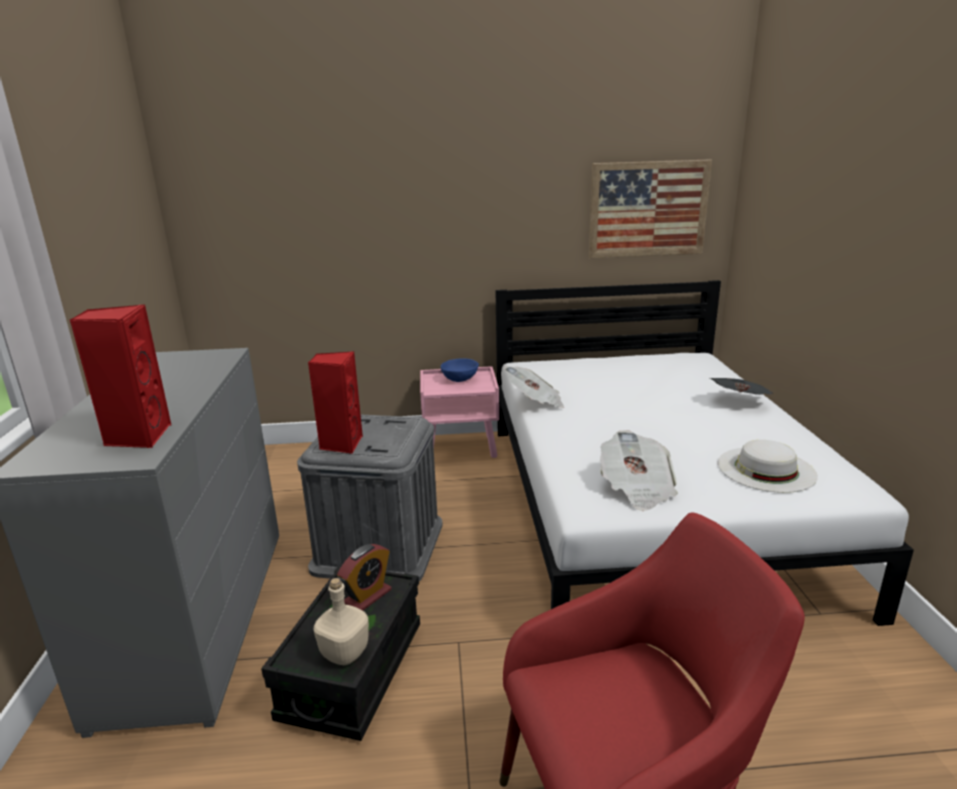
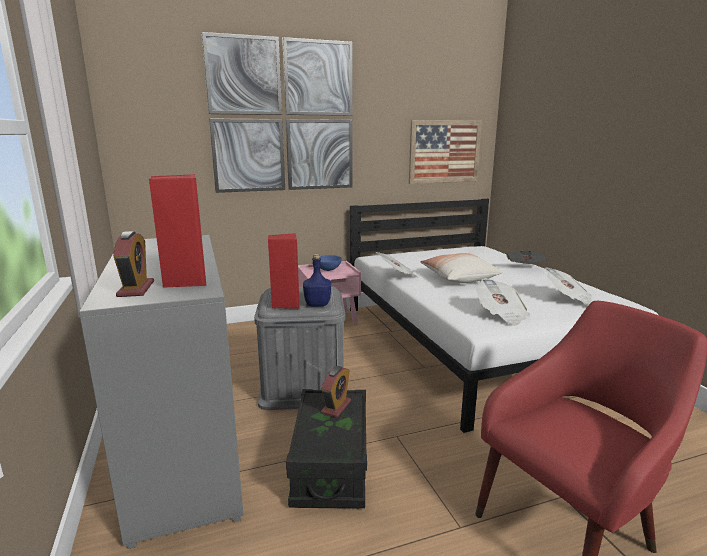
camera: 15 degrees left, 5 degrees down
(74, 446) = (136, 289): none -> alarm clock
(344, 653) = (342, 443): beige bottle -> none
(380, 448) = (317, 304): none -> blue bottle
(398, 166) = (283, 117): none -> picture
(622, 413) = (458, 278): none -> pillow
(766, 469) = (568, 299): white hat -> newspaper

